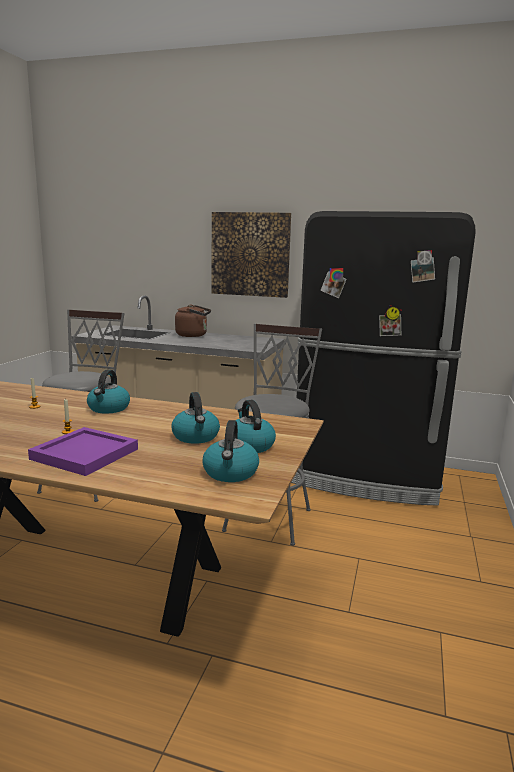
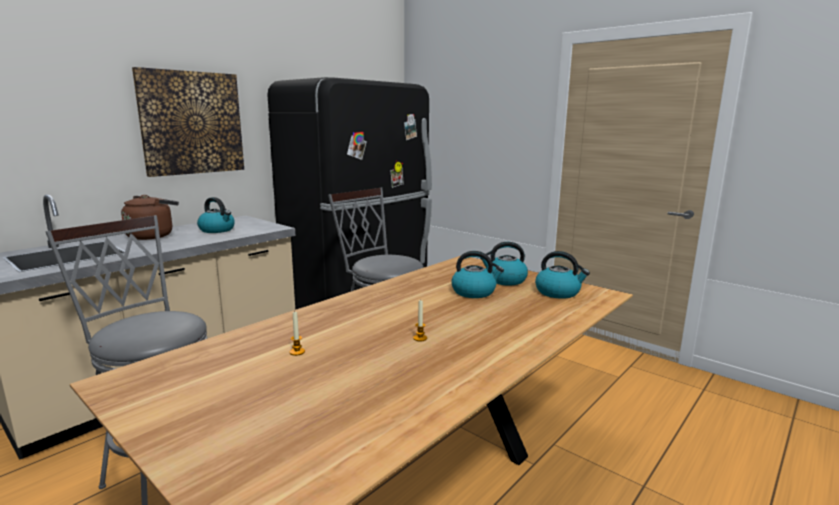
camera: 65 degrees left, 0 degrees up
(83, 454) = (494, 335): purple tray -> none
(108, 408) = (354, 314): kettle -> kettle (217, 230)

